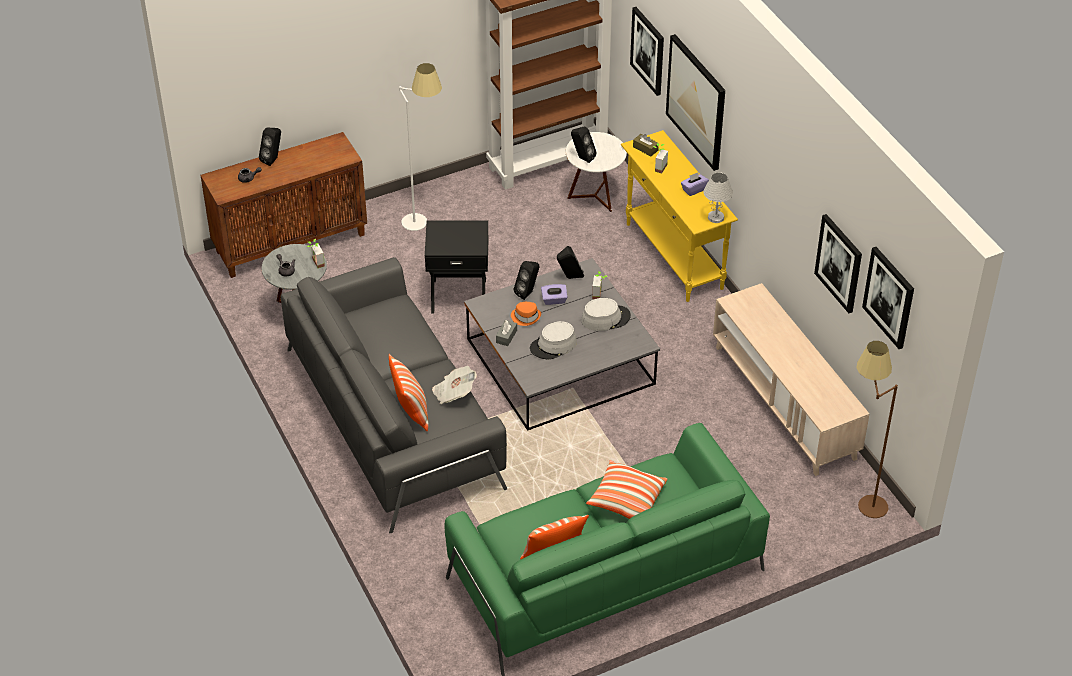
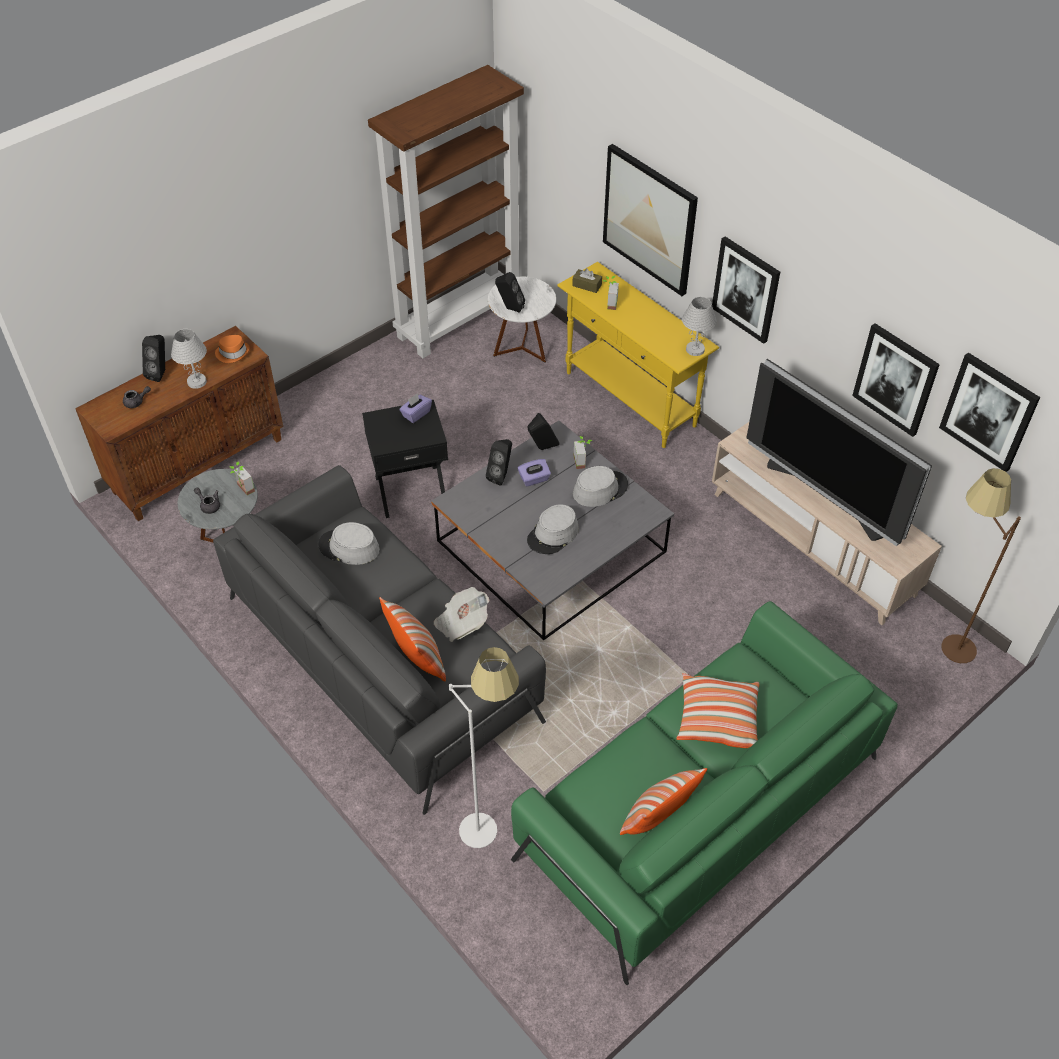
camera: 15 degrees left, 5 degrees up
(300, 171) = (197, 381): none -> white table lamp
(384, 322) = (349, 547): none -> grey hat
(424, 217) = (342, 406): white floor lamp -> white floor lamp (488, 817)
(506, 336) = (495, 535): grey tissue box -> none
(526, 317) = (509, 506): orange hat -> orange hat (233, 353)
(648, 50) = (570, 172): picture -> picture (746, 289)
(694, 189) = (658, 322): purple tissue box -> purple tissue box (416, 414)
(789, 358) = (826, 496): none -> television

